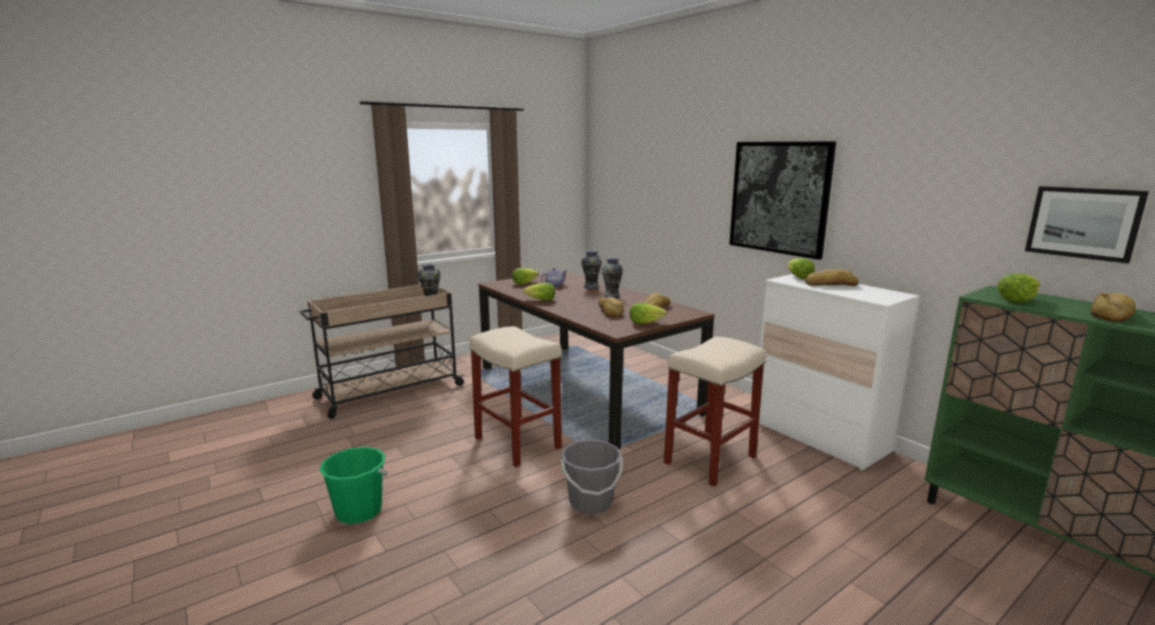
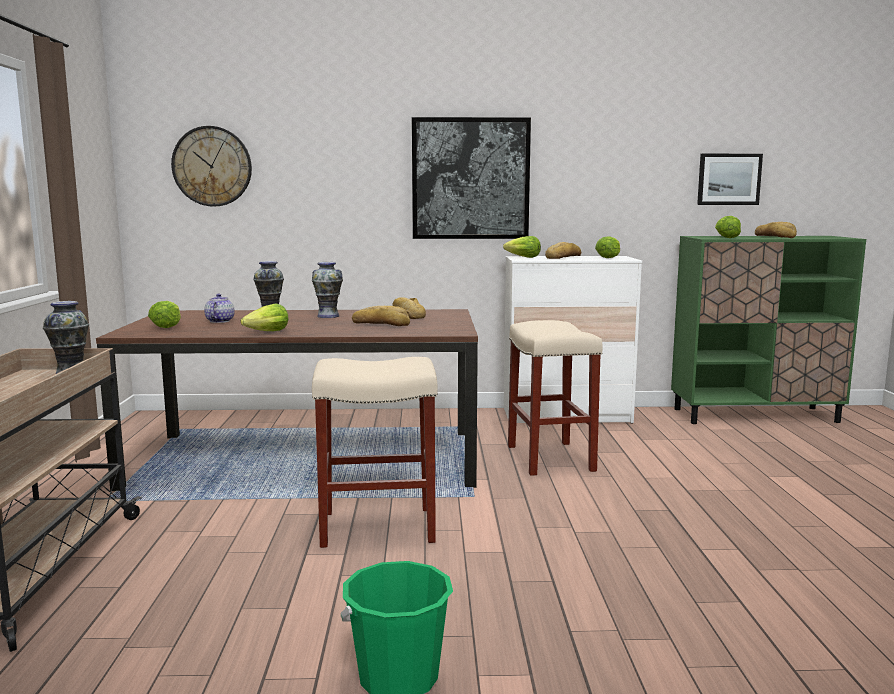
camera: 55 degrees left, 5 degrees down
(590, 502) = (561, 526): grey bucket -> none
(625, 176) = (212, 166): none -> wall clock
(645, 322) = (448, 323): lettuce -> lettuce (608, 257)

